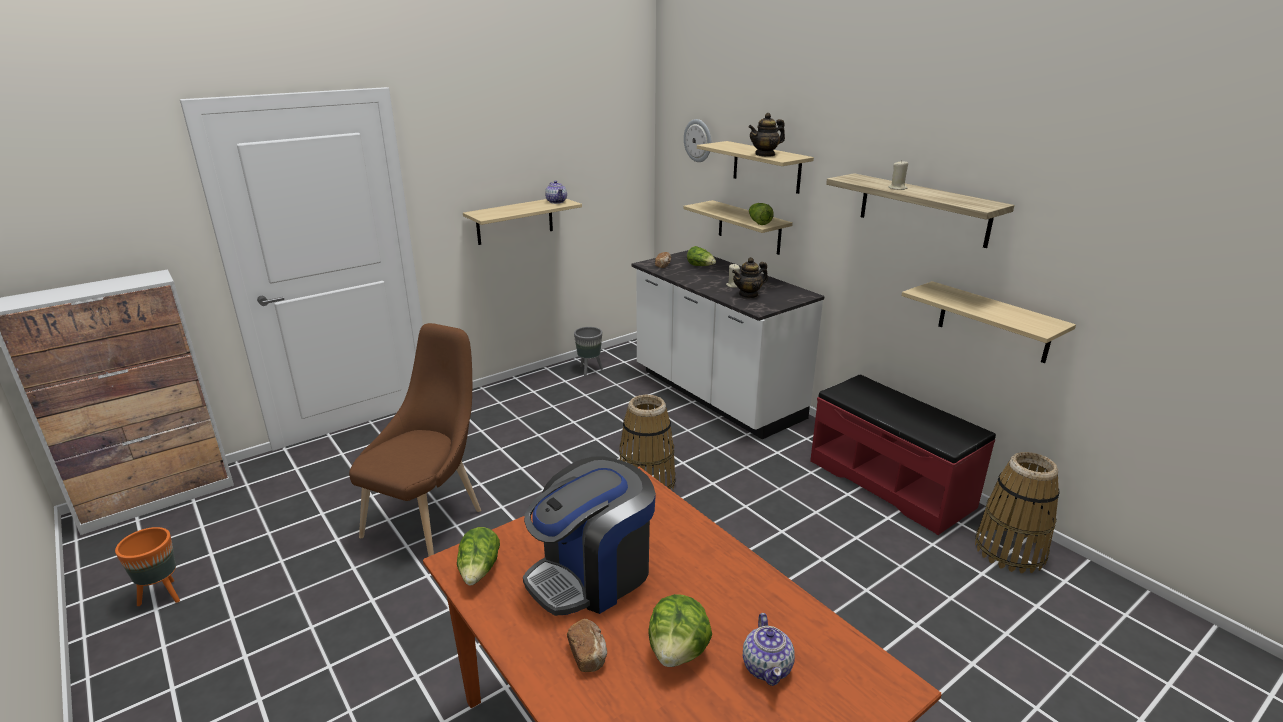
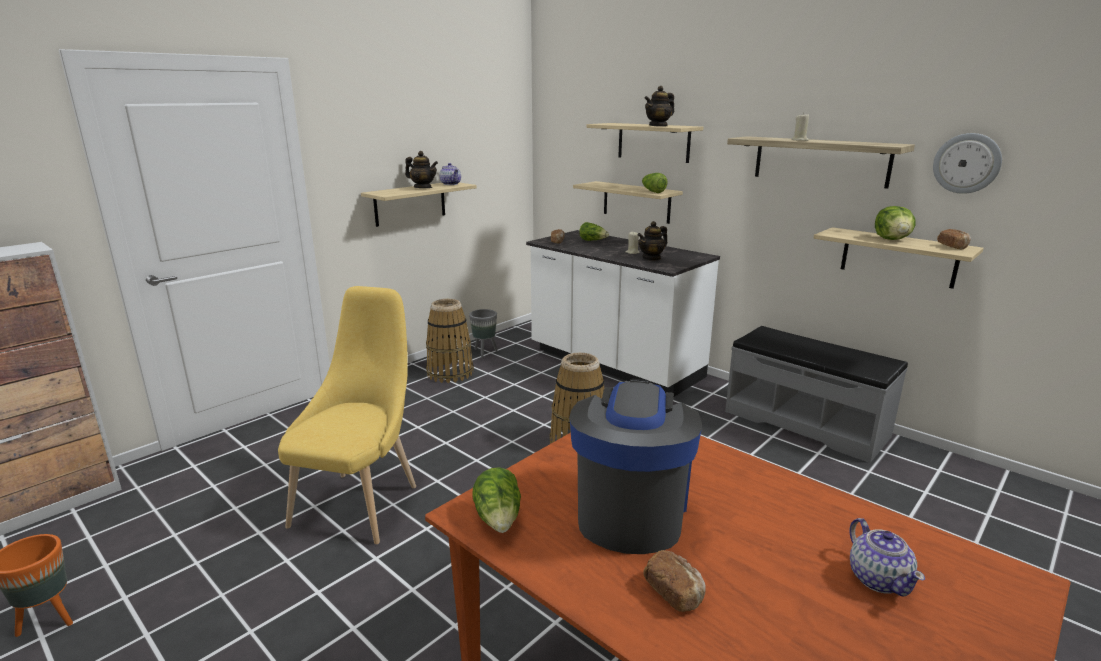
camera: 10 degrees left, 5 degrees down
(429, 520) = (361, 501): brown chair -> yellow chair
(525, 207) = (423, 188): none -> teapot
(592, 574) = (630, 508): coffee machine -> coffee machine turned 150 degrees clockwise
(678, 652) = (773, 576): lettuce -> lettuce (892, 239)
(698, 140) = (579, 126): wall clock -> wall clock (966, 163)
(890, 483) = (805, 423): red bench -> grey bench
(1010, 550) = (938, 469): basket -> basket (450, 373)
(1040, 321) = (953, 247): none -> bread

